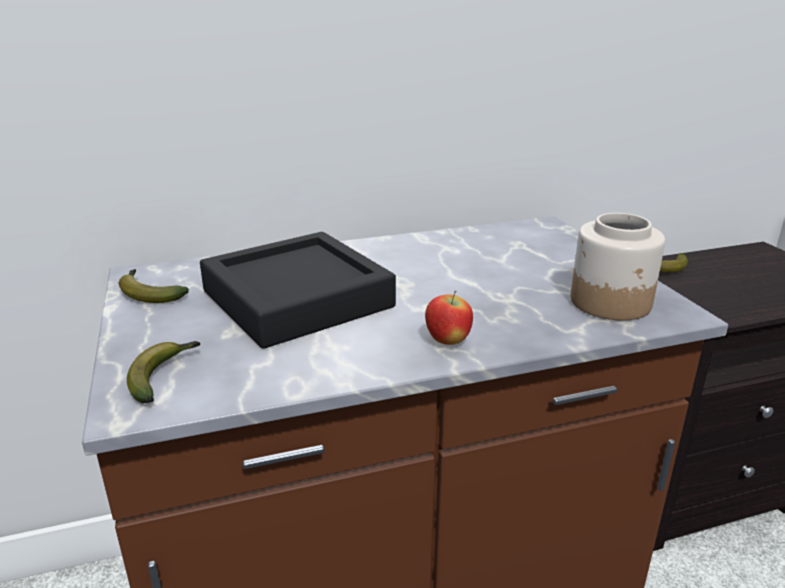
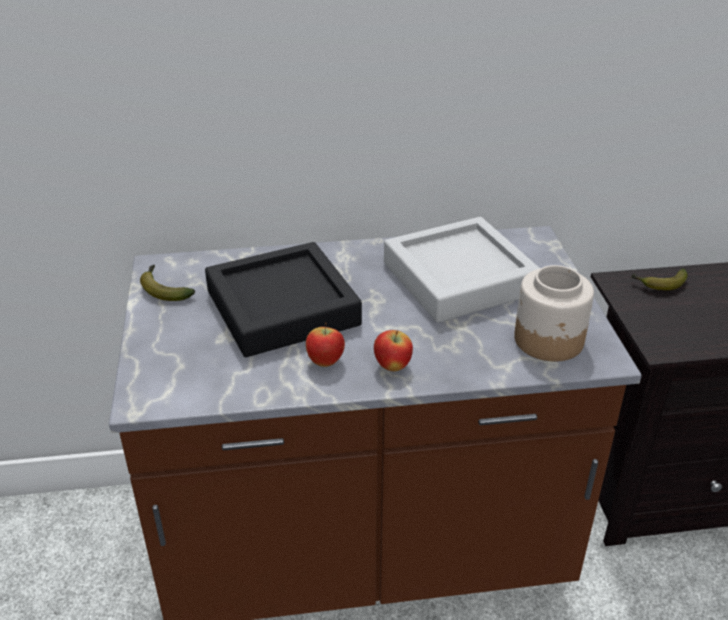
camera: 10 degrees right, 10 degrees up
(164, 376) = (168, 375): banana -> none
(365, 344) = (325, 362): none -> apple
(485, 260) = (459, 278): none -> grey tray

